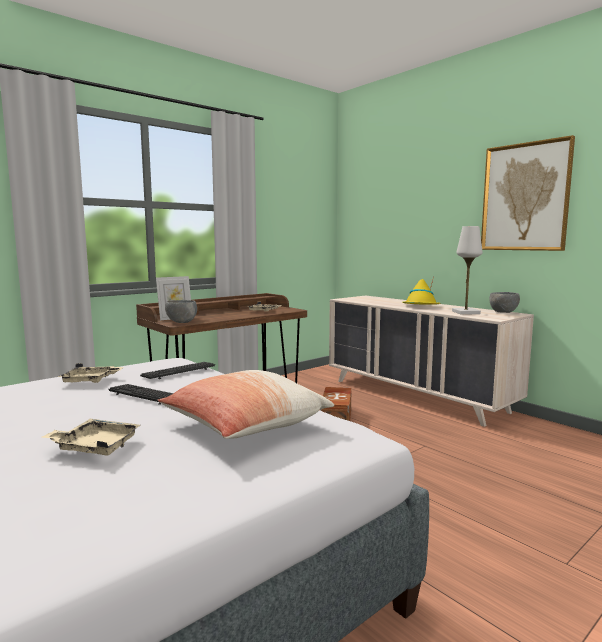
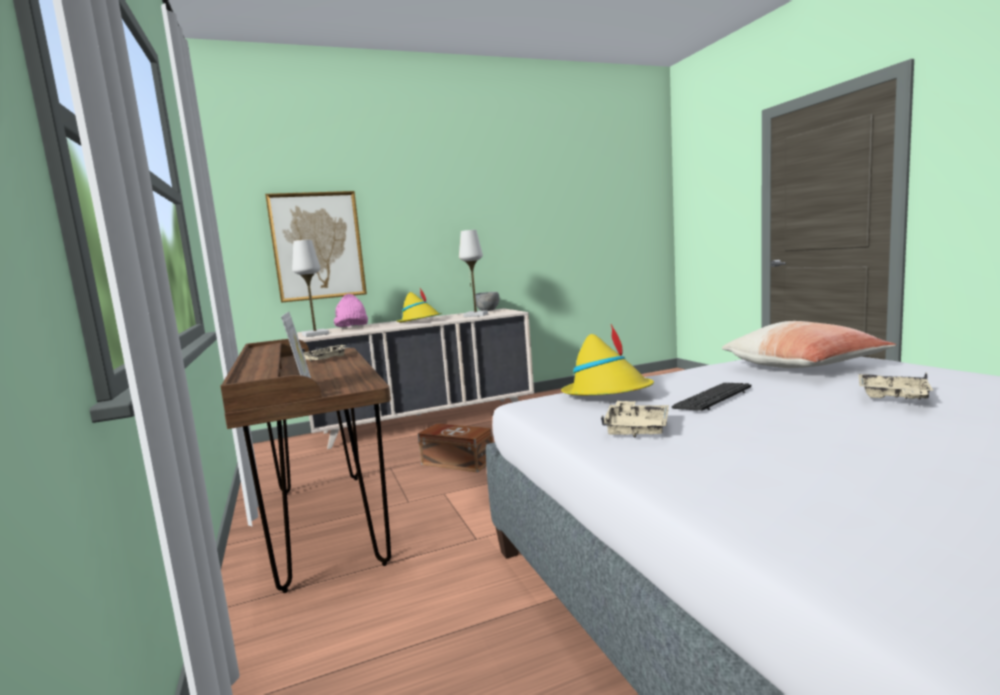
camera: 70 degrees left, 0 degrees up
(179, 372) = (608, 394): keyboard -> yellow hat
(181, 322) = (356, 384): grey bowl -> none
(351, 298) = (315, 334): none -> white table lamp
(381, 300) = (352, 328): none -> pink hat
(525, 197) = (479, 205): picture -> picture (317, 246)

